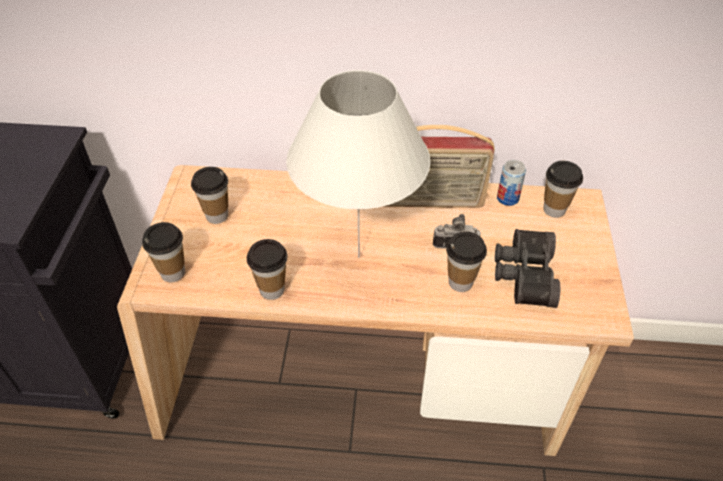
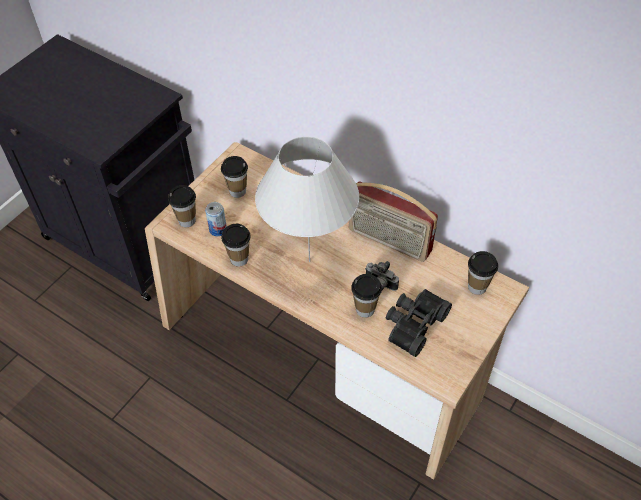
camera: 30 degrees right, 5 degrees up
(507, 198) = (448, 263): can -> can (218, 230)

